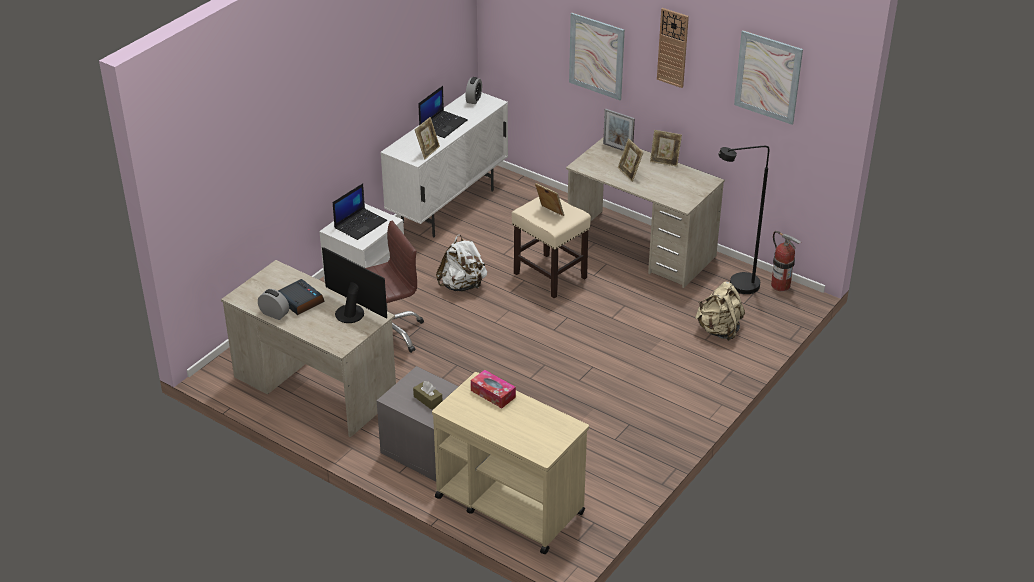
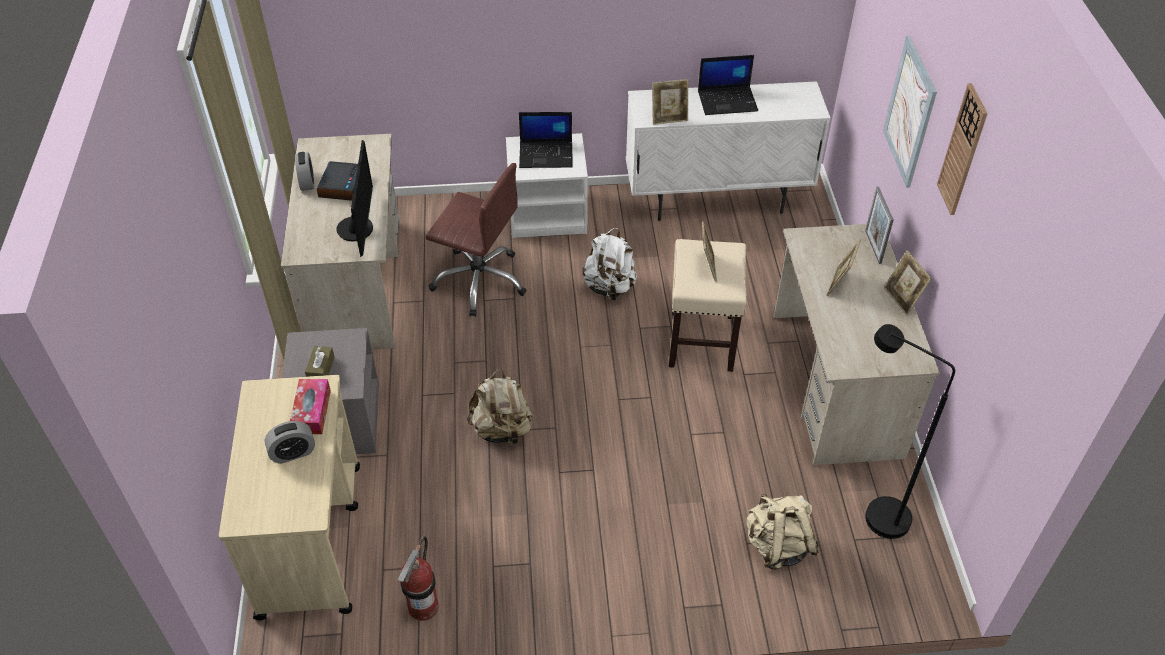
camera: 50 degrees right, 10 degrees up
(474, 99) = (799, 94): alarm clock -> alarm clock (293, 453)
(520, 386) = (502, 430): none -> beige backpack
(768, 77) = (1022, 269): picture -> none
(780, 285) = (930, 556): fire extinguisher -> fire extinguisher (423, 607)

